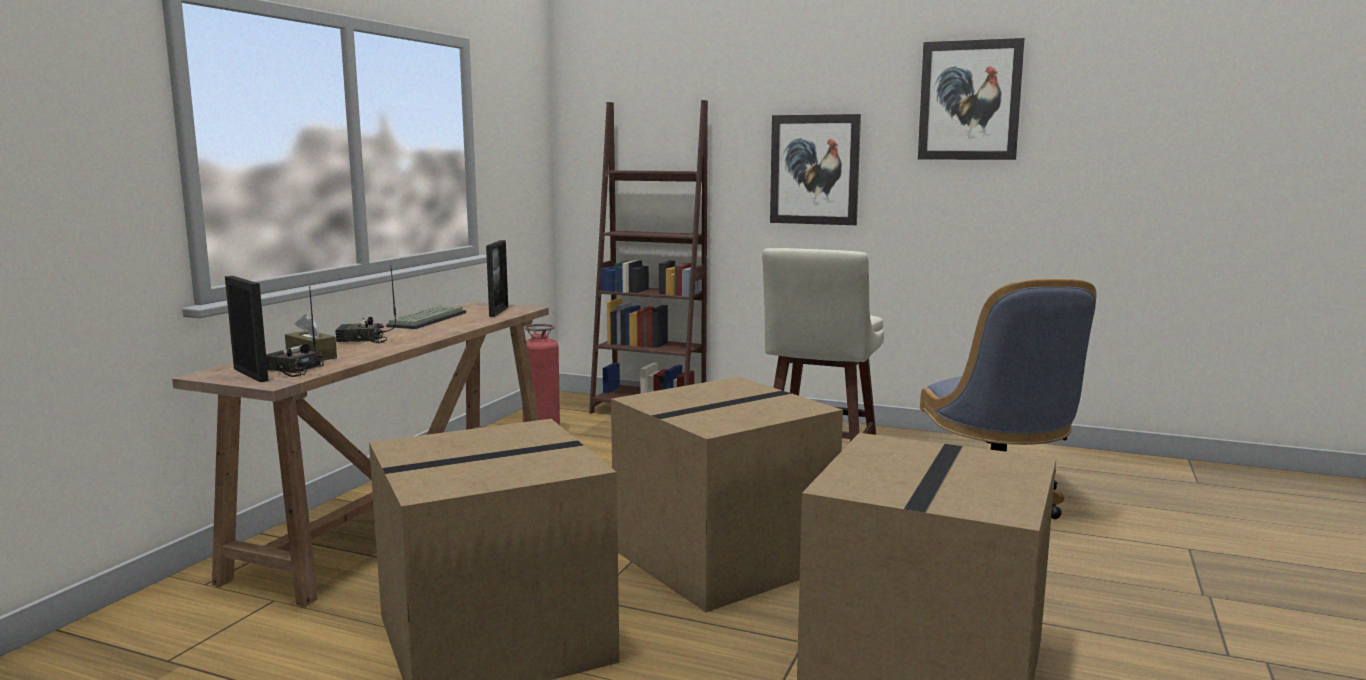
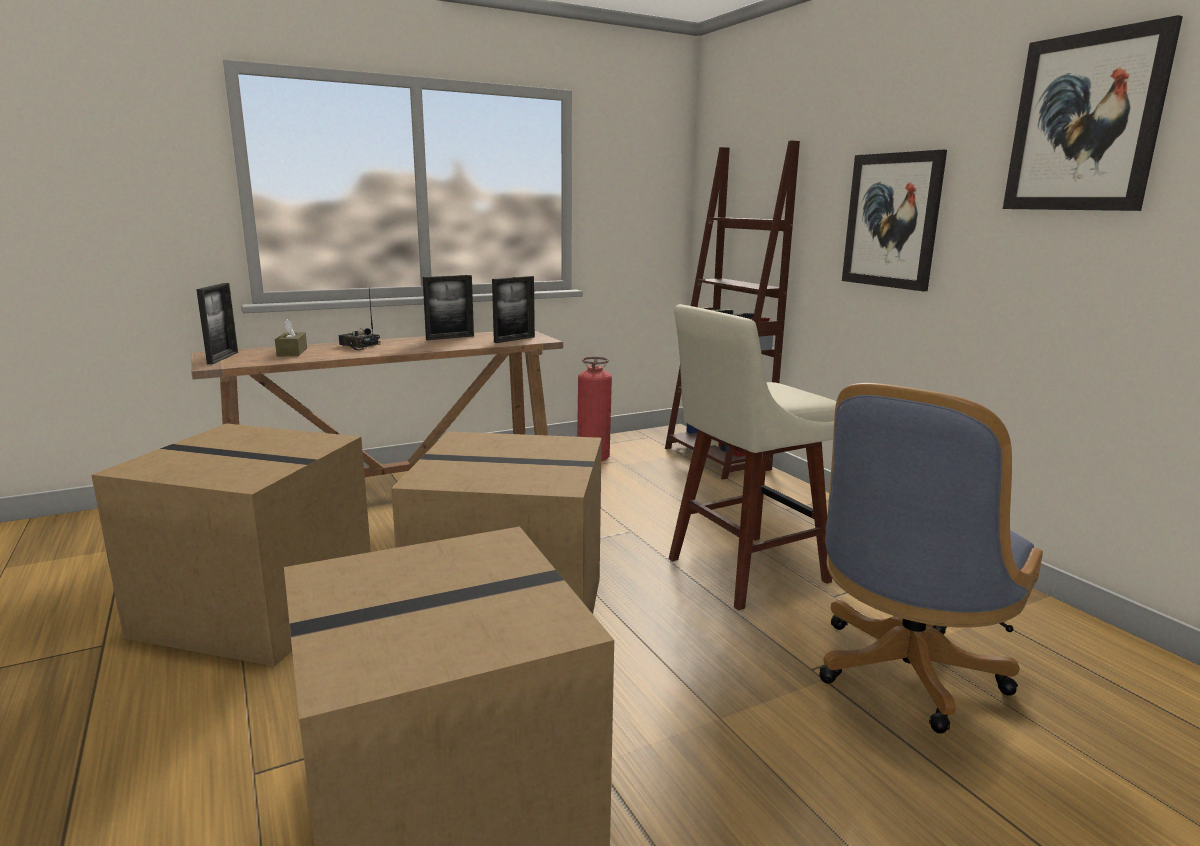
camera: 40 degrees right, 5 degrees up
(291, 370) = (249, 359): radio -> none
(427, 319) = (450, 337): keyboard -> picture frame

